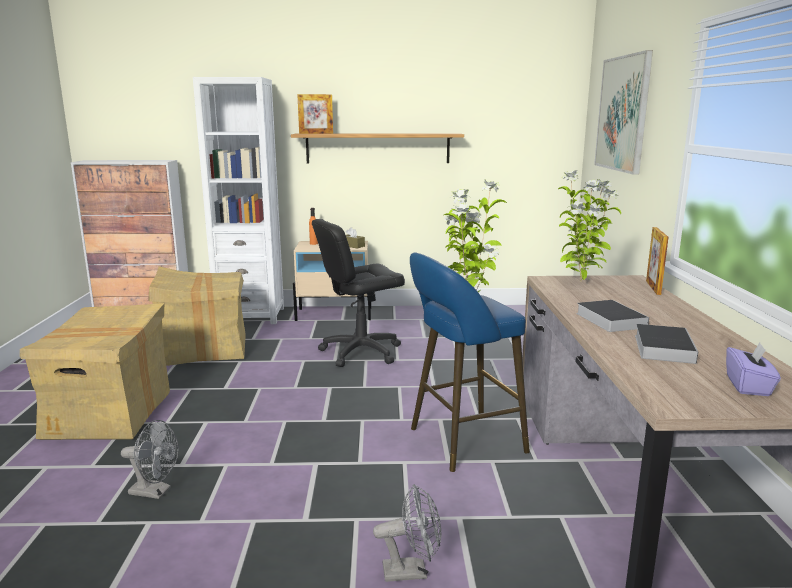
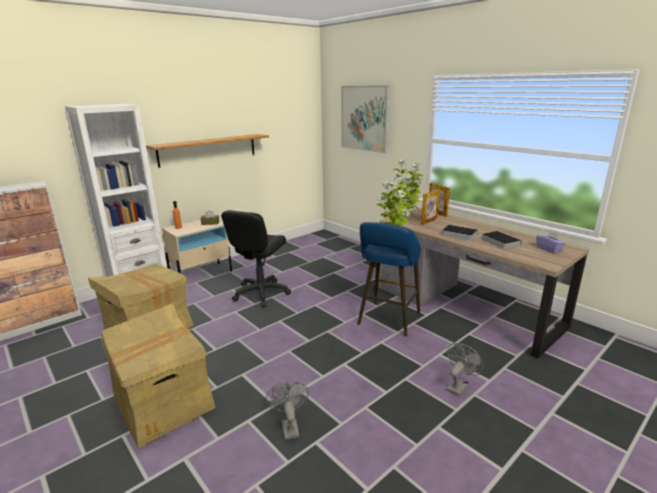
camera: 40 degrees left, 5 degrees up
(156, 492) = (289, 426): grey fan -> grey fan turned 75 degrees counterclockwise
(316, 133) = (168, 144): picture frame -> picture frame (429, 221)

